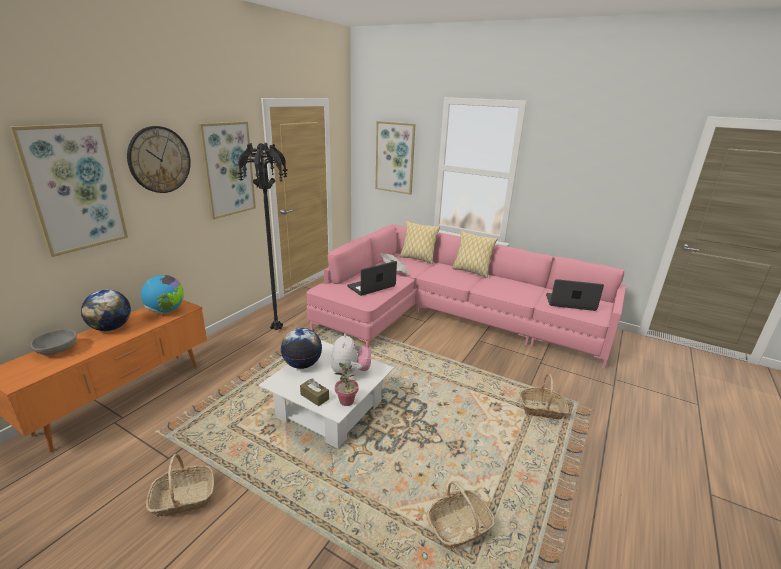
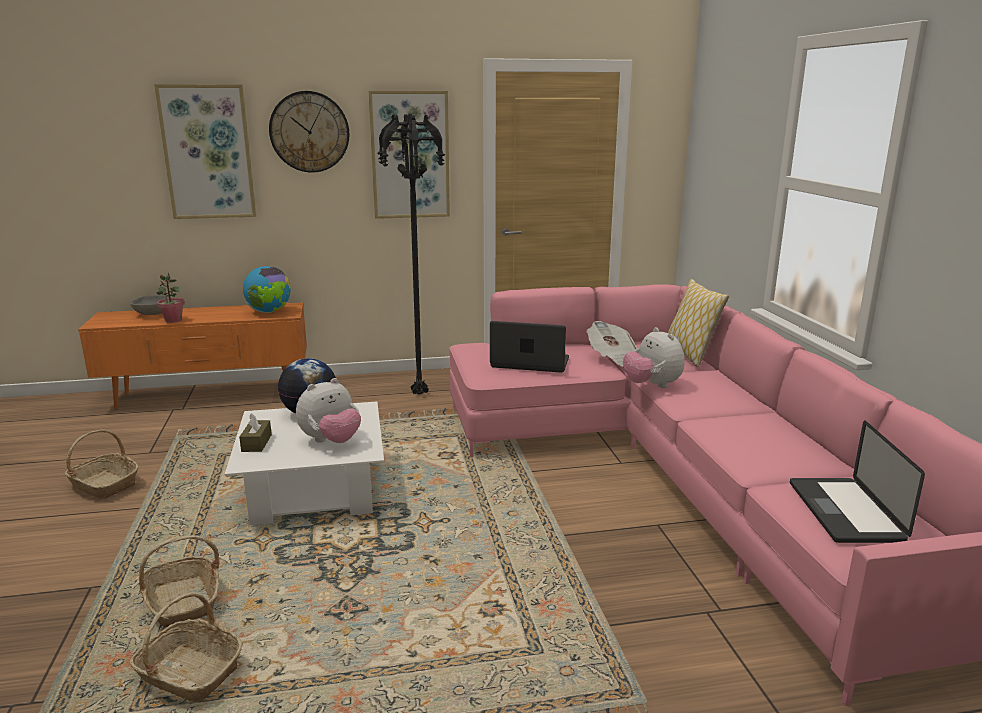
camera: 50 degrees right, 5 degrees down
(111, 328) = (210, 311): globe -> none
(346, 401) = (269, 462): potted plant -> potted plant (173, 320)
(395, 158) = (730, 164): picture -> none
(435, 278) = (652, 385): none -> plush toy
(471, 271) = (747, 397): pillow -> none
(542, 409) = (556, 662): basket -> basket (183, 601)
(570, 303) = (845, 511): laptop -> laptop turned 150 degrees counterclockwise

